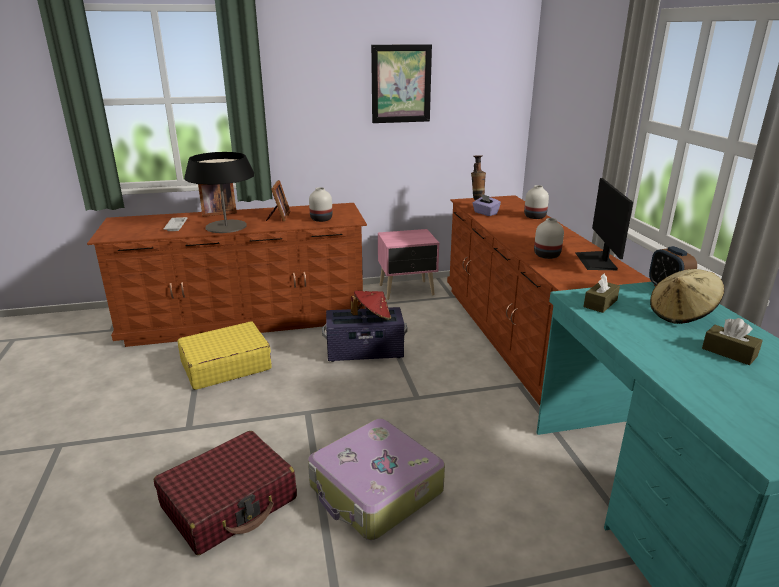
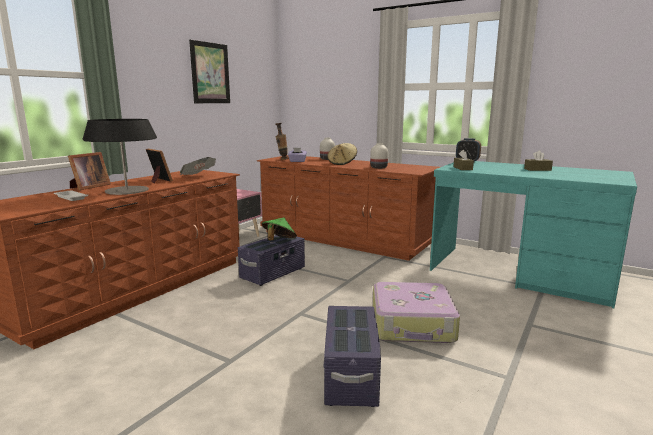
camera: 45 degrees left, 10 degrees down
(225, 366) = (180, 318): yellow suitcase -> none
(230, 503) = (351, 375): red suitcase -> purple storage box
(321, 219) = (198, 176): white vase -> newspaper
(372, 318) = (279, 241): red hat -> green hat
(597, 261) = (404, 165): monitor -> none
(681, 314) = (494, 165): beige hat -> beige hat (342, 163)

